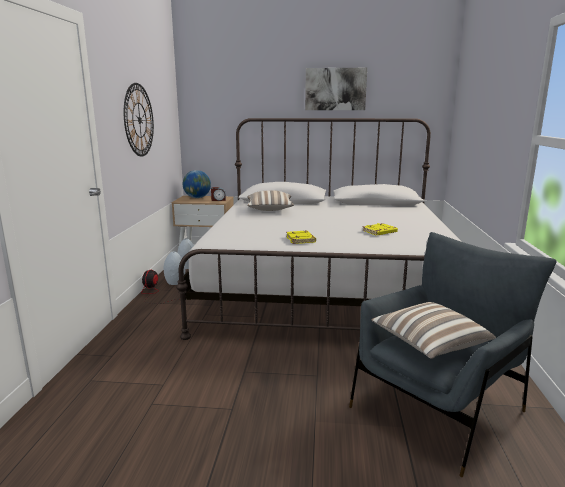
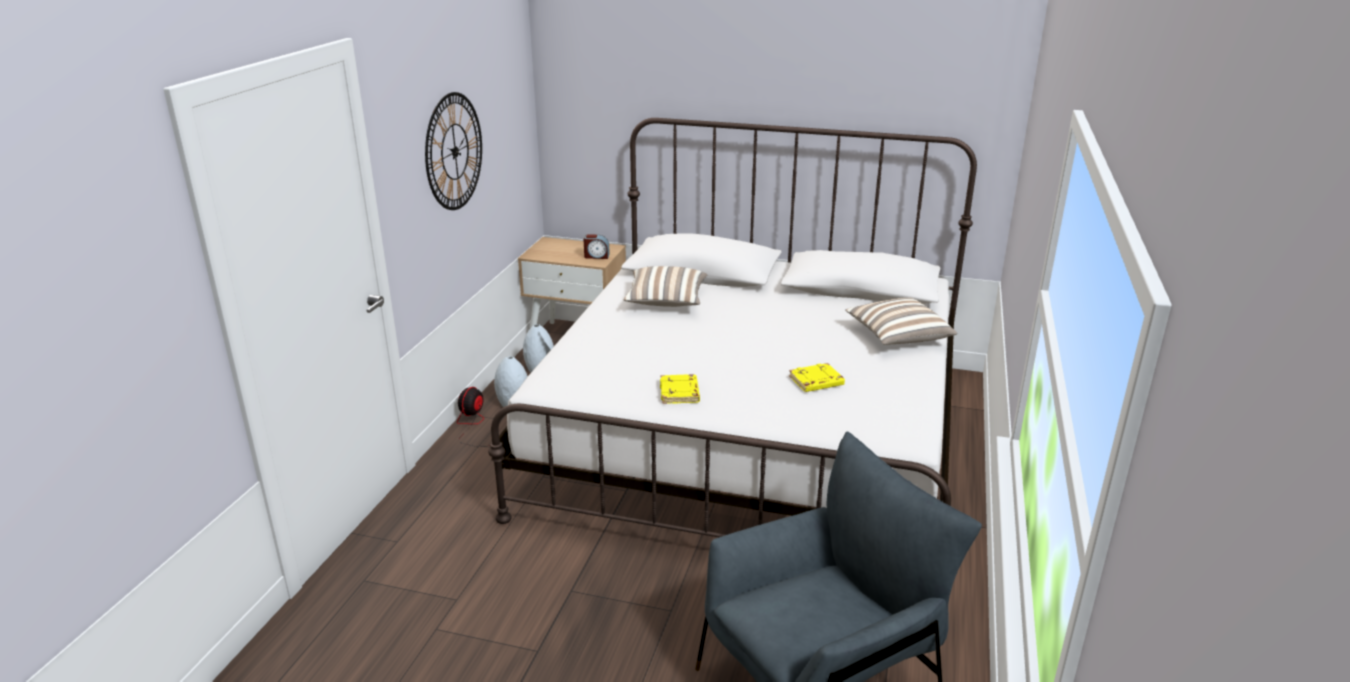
camera: 10 degrees right, 10 degrees up
(197, 198) = (563, 246): globe -> none
(335, 89) = (807, 73): picture -> none
(428, 344) = (790, 614): pillow -> pillow (897, 336)

